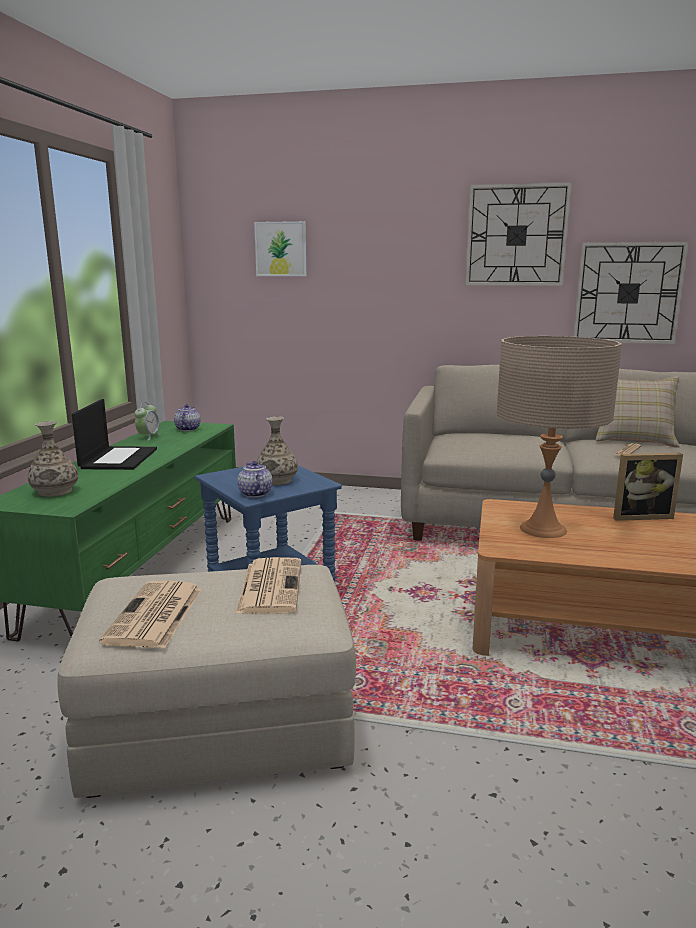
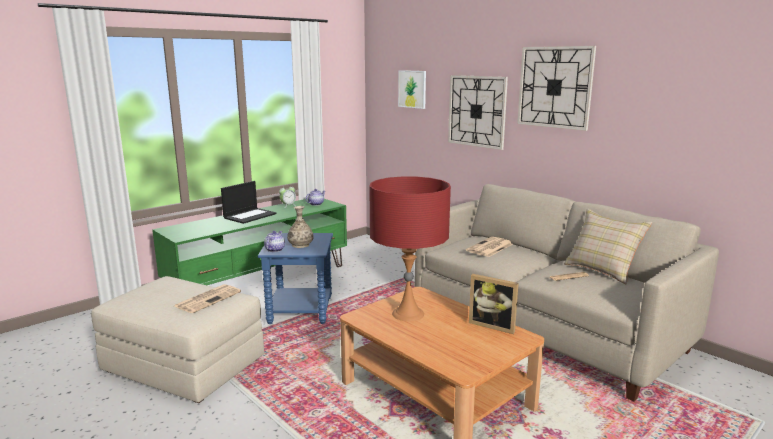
camera: 35 degrees right, 0 degrees up
(55, 491) = (192, 228): vase -> none
(155, 616) = (147, 297): newspaper -> newspaper (489, 248)
(543, 529) = (408, 313): beige table lamp -> red table lamp
(628, 293) = (639, 141): wall clock -> wall clock (477, 111)

